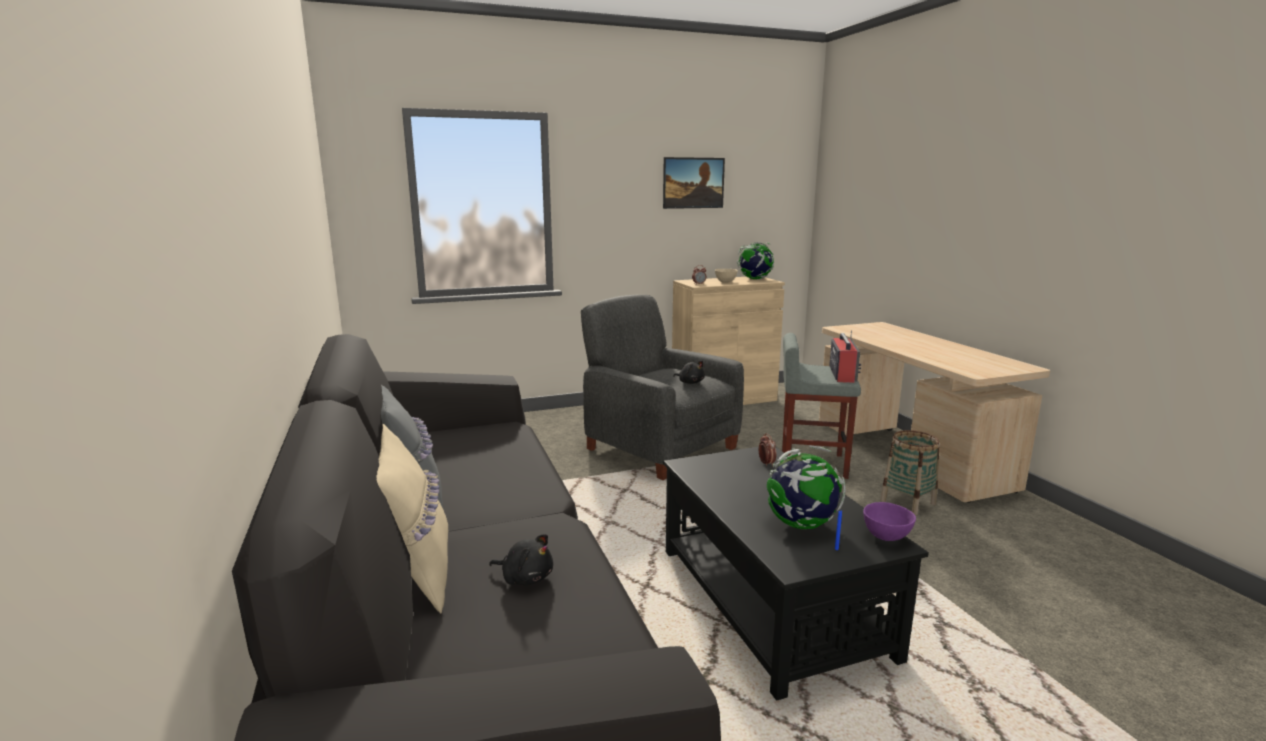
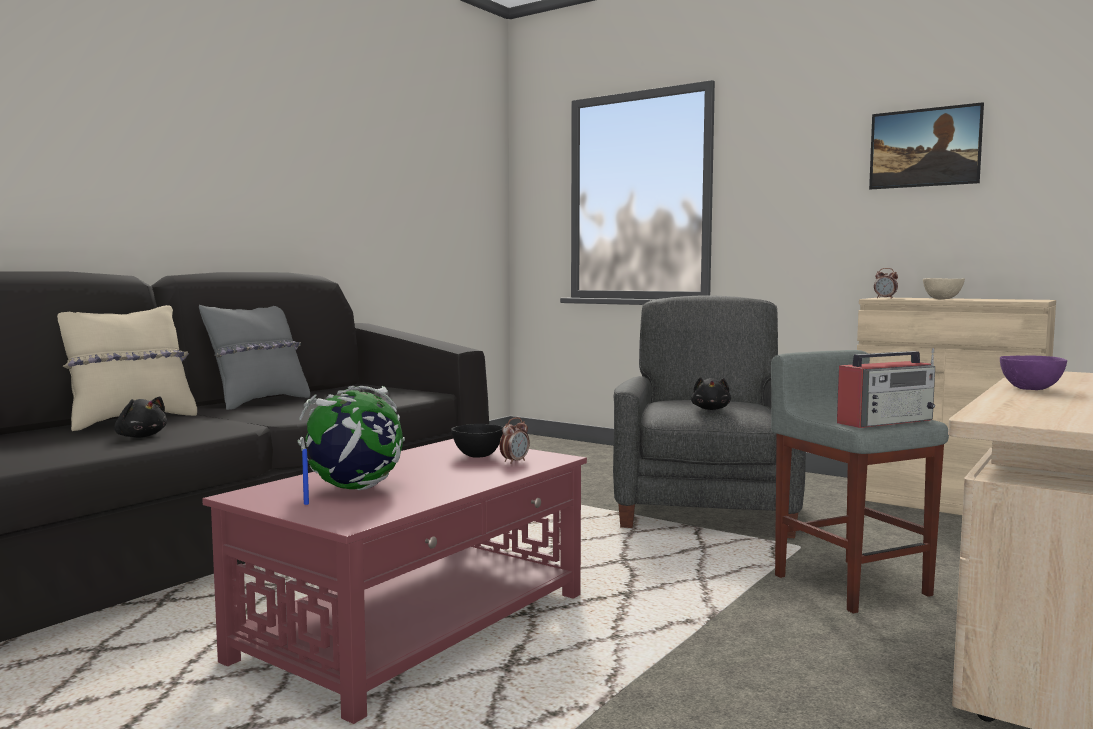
camera: 55 degrees right, 10 degrees down
(525, 577) = (140, 436): black plush toy -> black plush toy turned 45 degrees counterclockwise
(738, 469) = (477, 456): none -> black bowl
(754, 279) = (1016, 299): globe -> none
(770, 600) = (418, 627): black coffee table -> red coffee table
(887, 537) = (366, 517): purple bowl -> purple bowl (1031, 389)
(907, 502) = (862, 667): basket -> none

